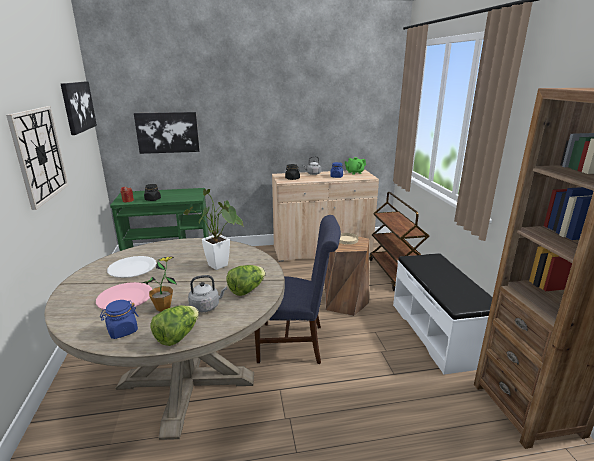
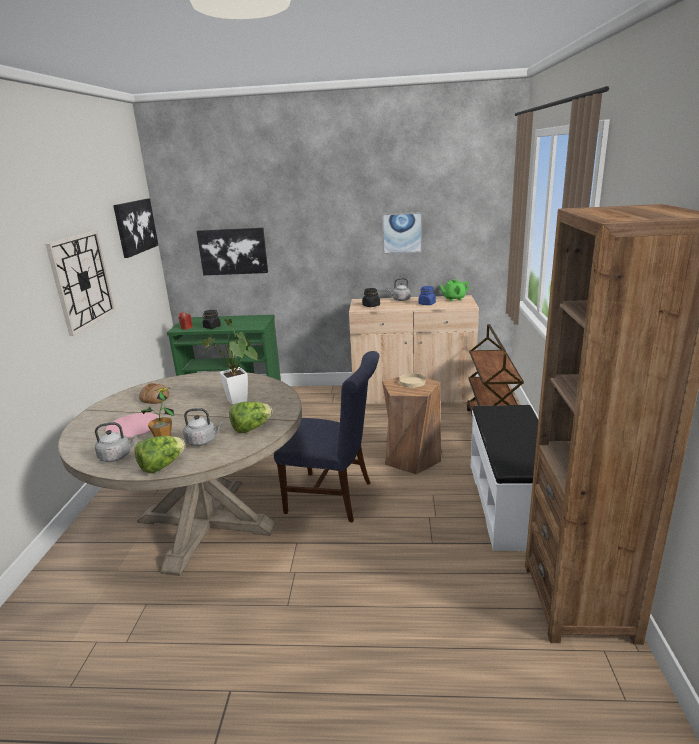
camera: 15 degrees right, 0 degrees up
(122, 331) = (117, 456): blue jar -> grey kettle
(132, 268) = (154, 399): white plate -> bread
(313, 119) = (402, 233): none -> picture

